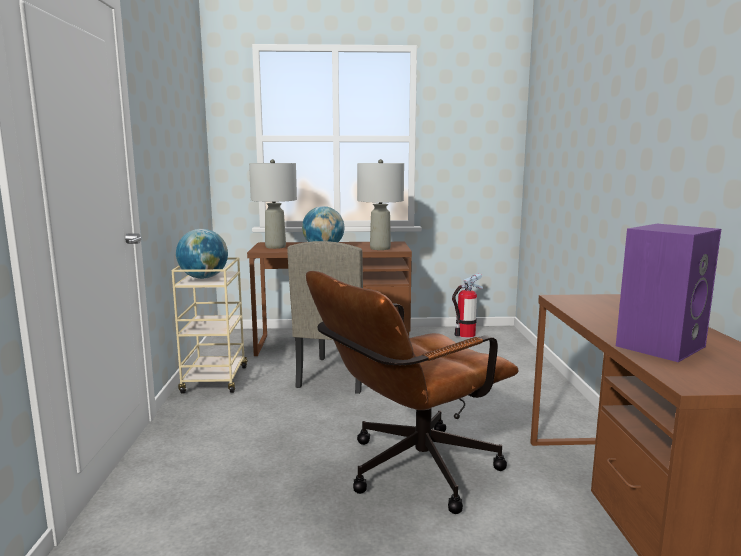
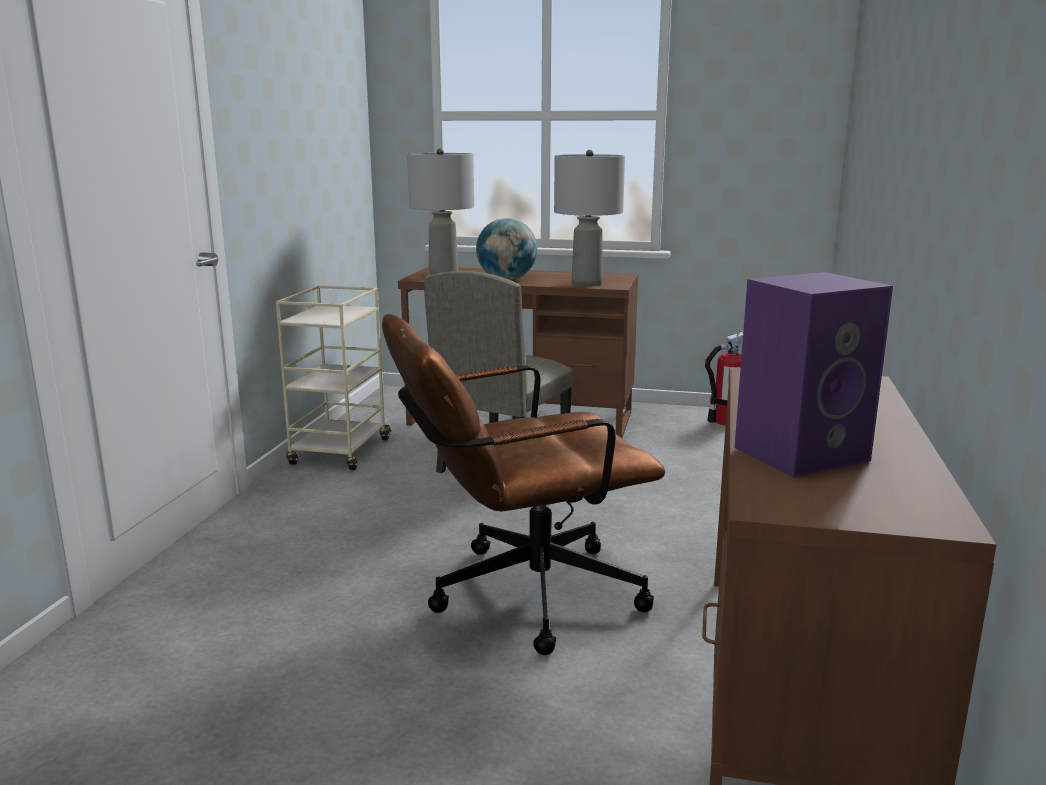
camera: 15 degrees right, 5 degrees up
(204, 278) = (324, 314): globe -> none

